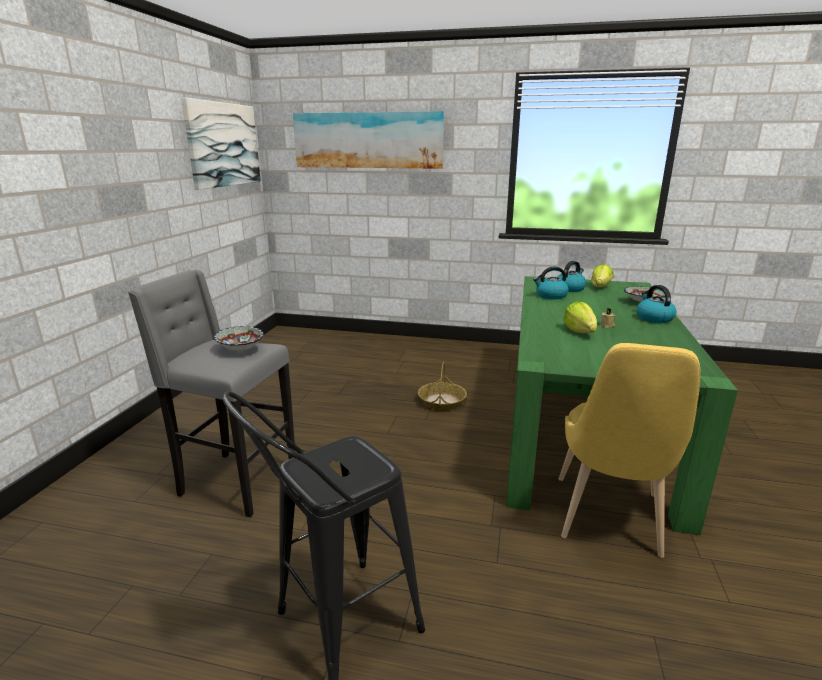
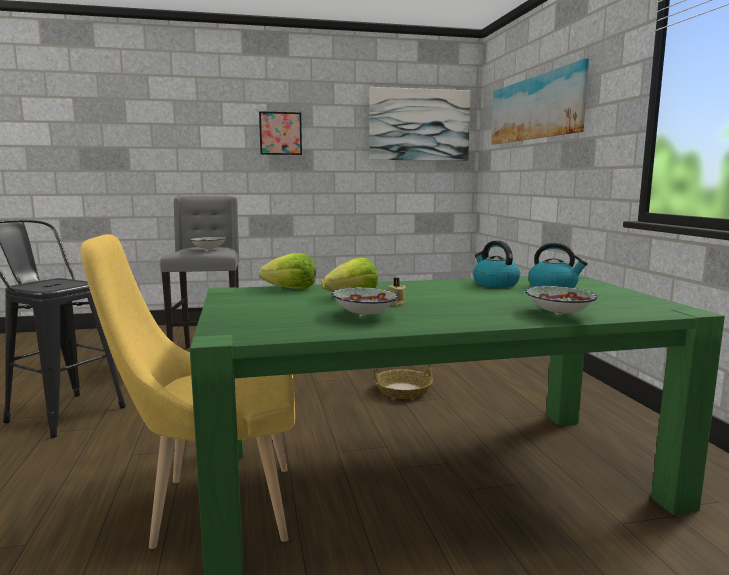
camera: 65 degrees right, 10 degrees down
(107, 162) = (280, 133): none -> picture
(600, 287) = (603, 297): lettuce -> lettuce (291, 288)
(644, 338) = (363, 315): none -> bowl
(654, 318) = (473, 318): kettle -> none

